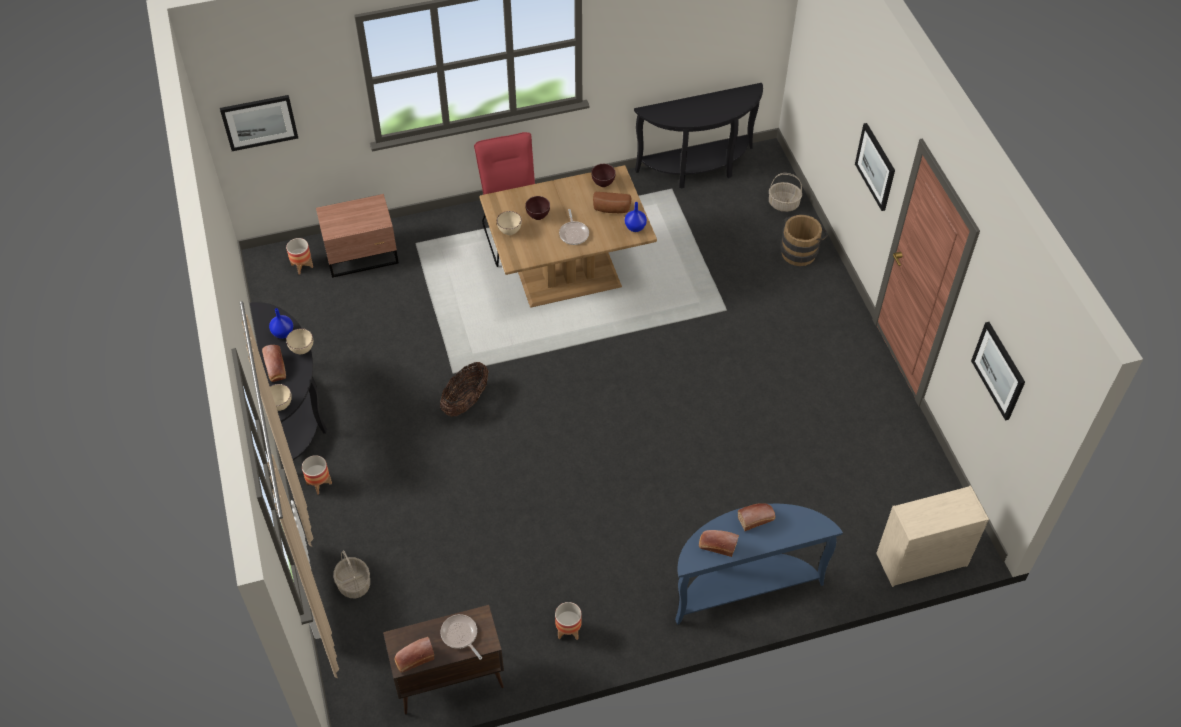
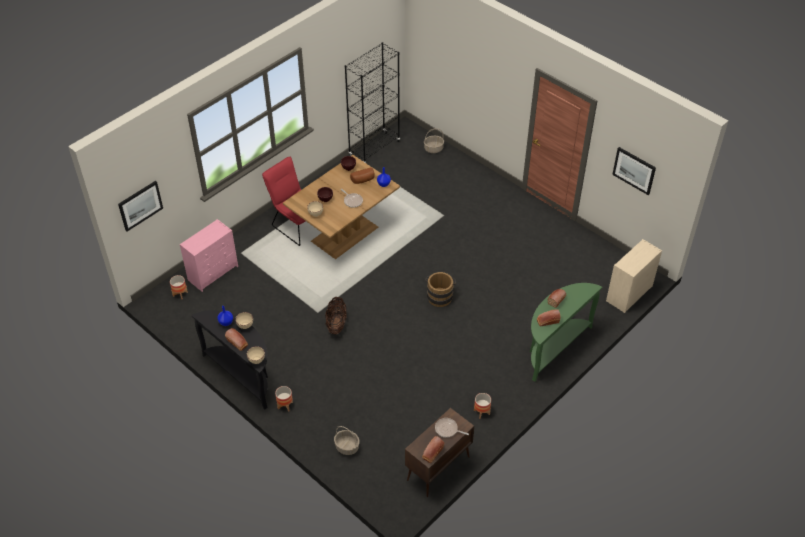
camera: 30 degrees left, 5 degrees down
(362, 255) = (213, 273): brown nightstand -> pink dresser
(698, 169) = (374, 149): black console table -> black bookcase
(743, 586) = (553, 347): blue console table -> green console table
(800, 250) = (460, 169): brown bucket -> brown bucket (440, 296)
(876, 166) = (502, 98): picture -> none

